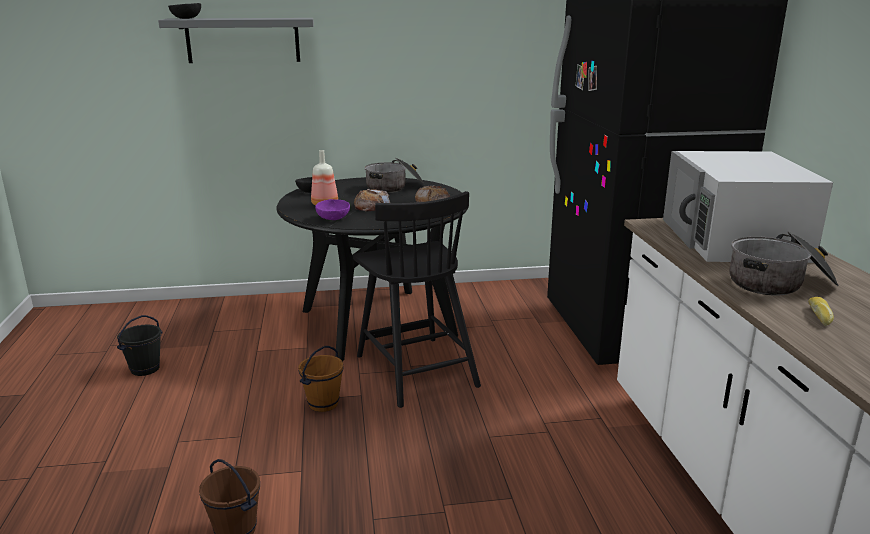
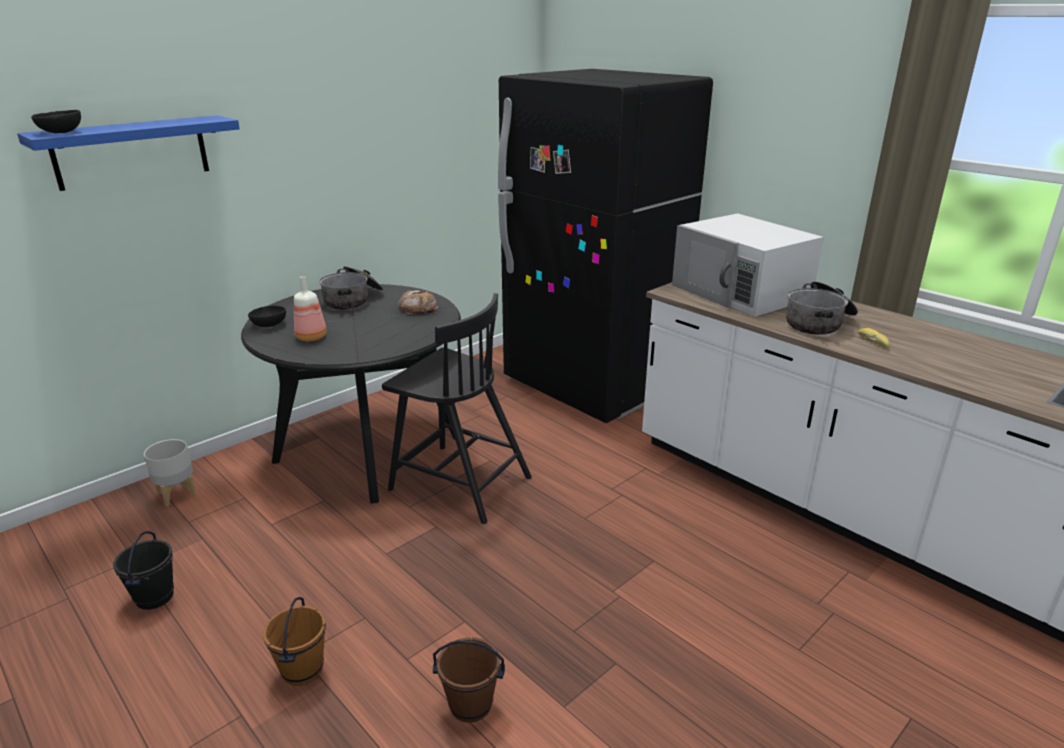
camera: 35 degrees left, 5 degrees up
(225, 312) = (176, 494): none -> grey planter
(243, 40) = (131, 152): grey shelf -> blue shelf
(323, 403) = (409, 550): brown bucket -> brown bucket (302, 670)
(334, 218) = (349, 351): purple bowl -> none
(371, 206) = (365, 327): bread -> none

